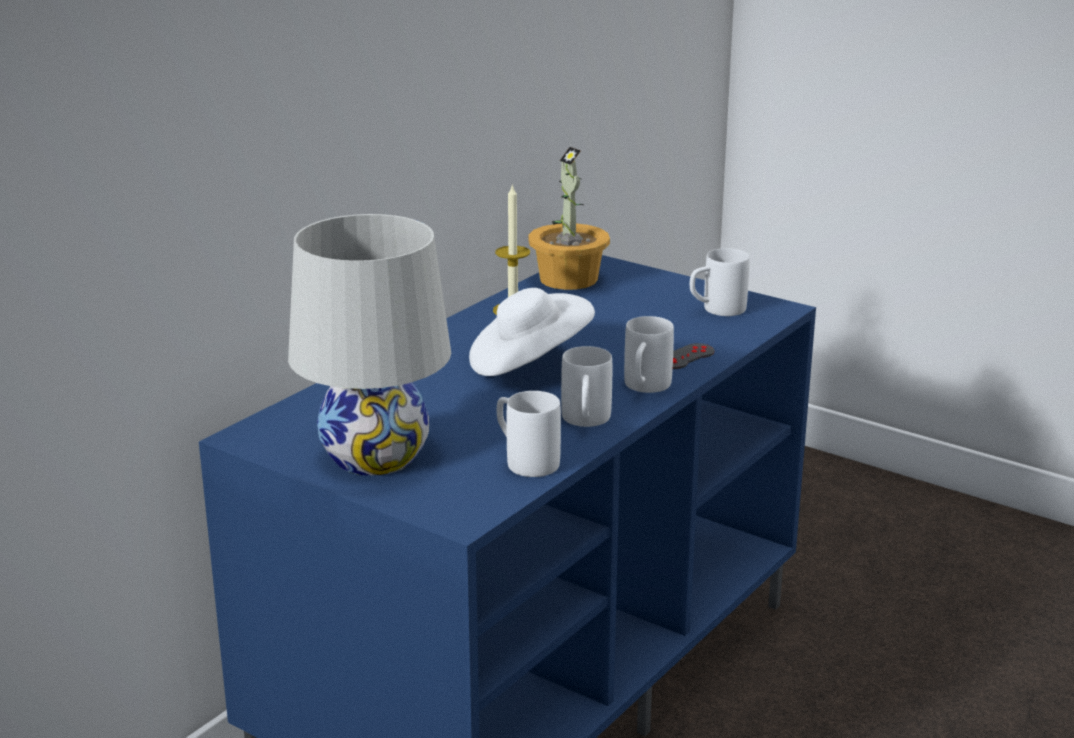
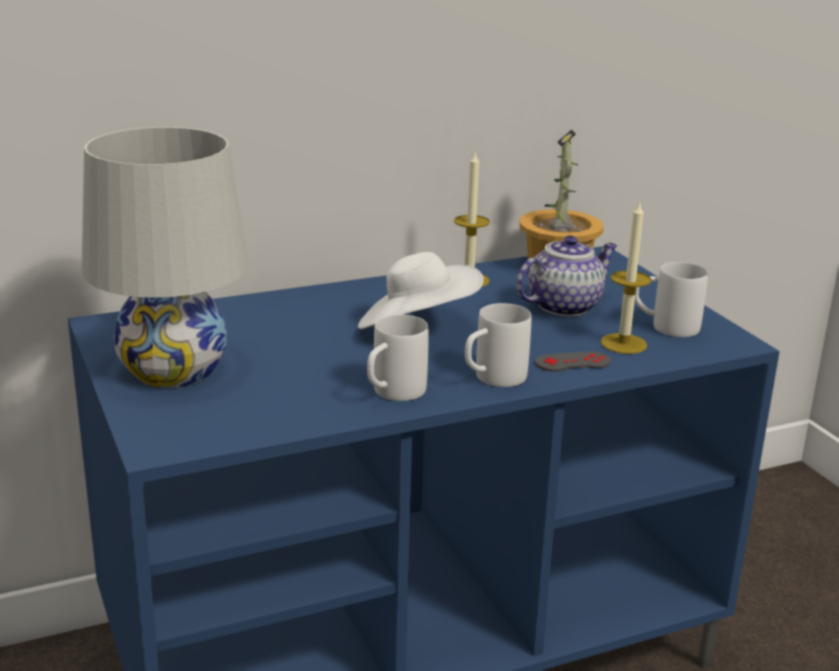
camera: 30 degrees right, 0 degrees up
(524, 460) = (287, 412): white mug -> none
(619, 312) = (565, 306): none -> teapot
(703, 332) = (623, 344): none -> candle

